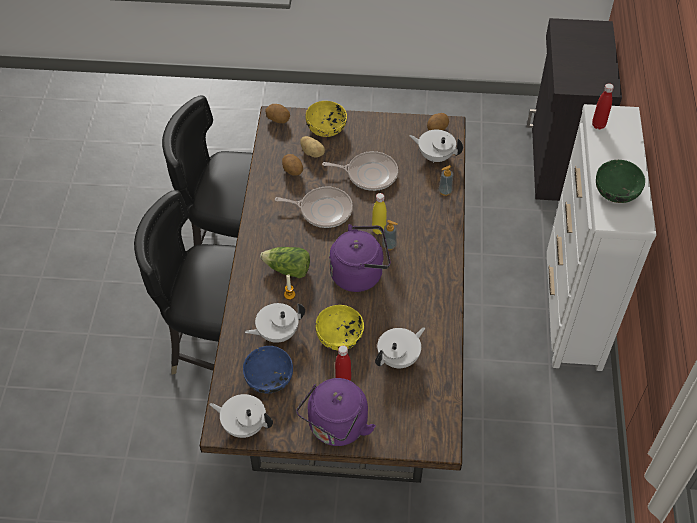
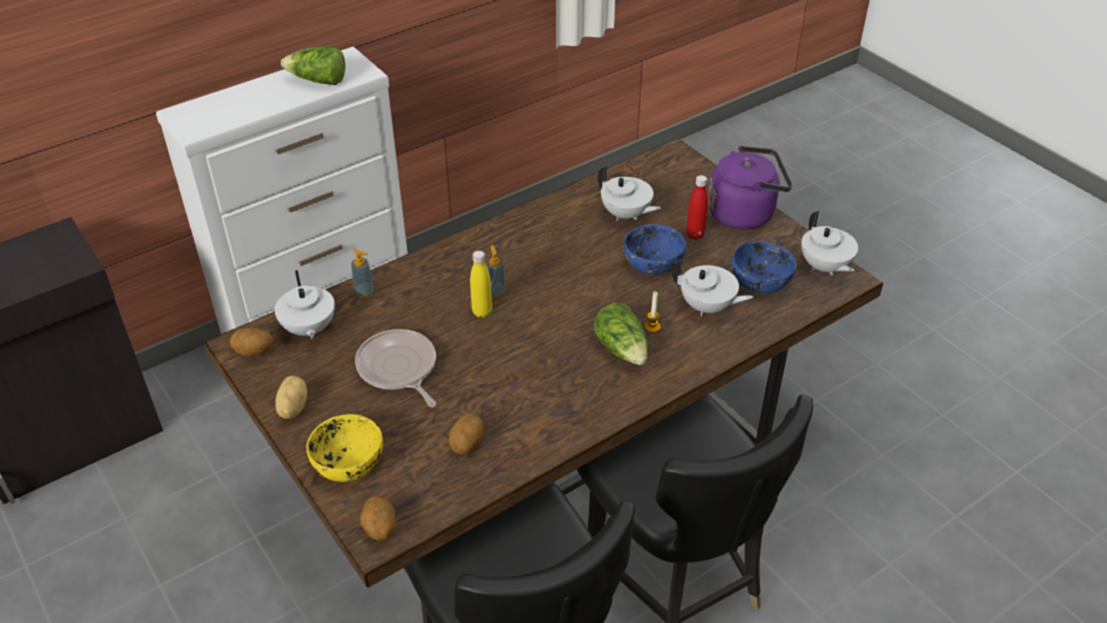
camera: 130 degrees left, 10 degrees down
(313, 152) = (412, 446): potato -> potato (292, 408)
(323, 210) = (502, 374): frying pan -> none
(340, 337) = (653, 262): yellow bowl -> blue bowl
(360, 273) = (559, 292): purple kettle -> none
(399, 358) = (626, 214): white teapot -> white teapot turned 150 degrees counterclockwise
(598, 125) = (217, 123): red bottle -> none
(616, 192) = (318, 81): green bowl -> lettuce

